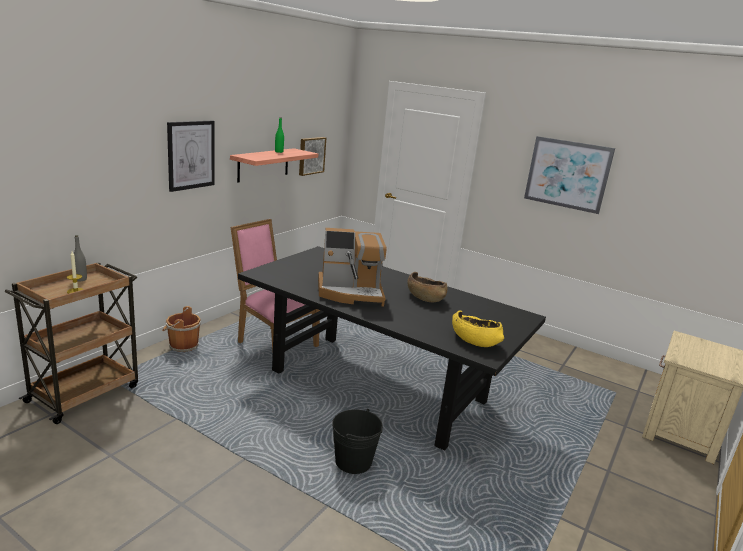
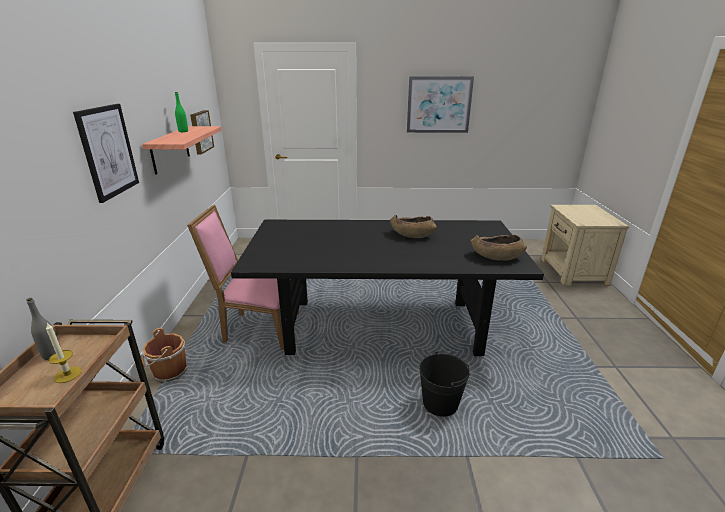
camera: 30 degrees left, 5 degrees up
(351, 293) = (356, 252): coffee machine -> none
(474, 340) = (495, 256): yellow bowl -> brown bowl

